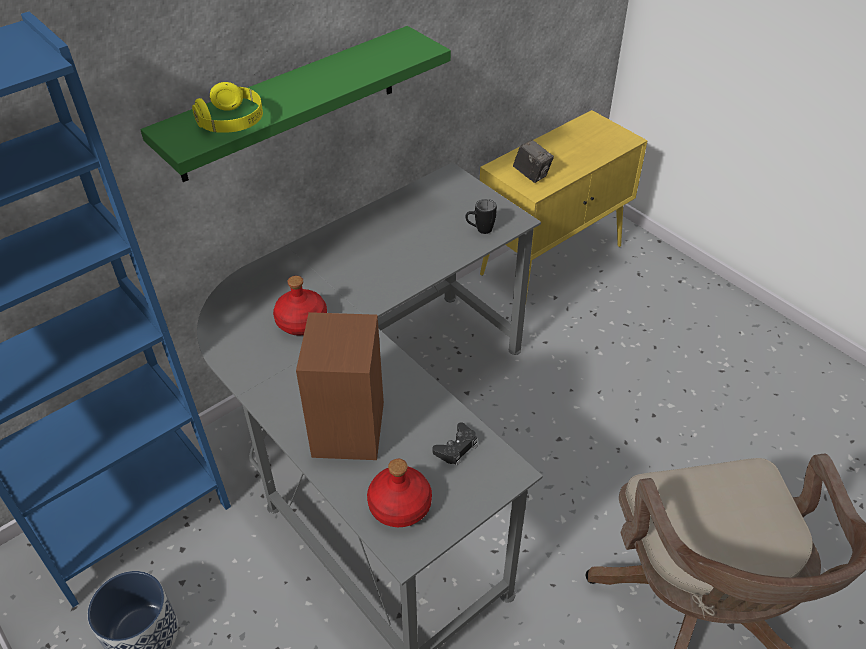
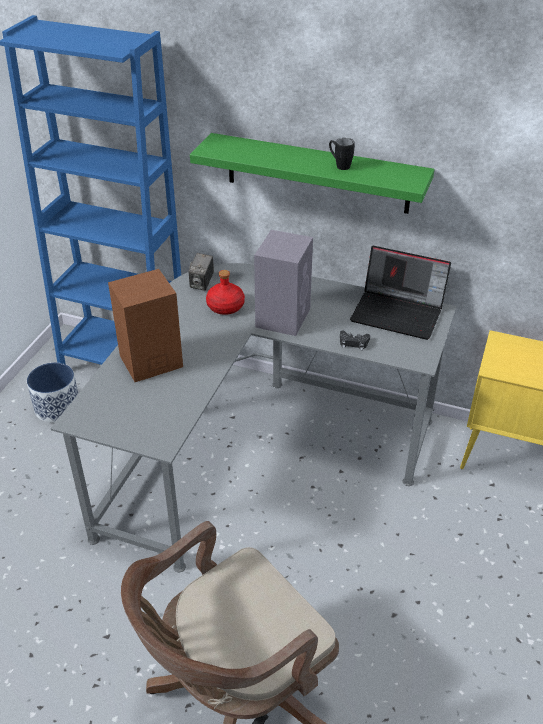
camera: 60 degrees right, 5 degrees down
(232, 122) = (244, 154): yellow headphones -> none
(364, 282) = (283, 317): none -> grey speaker
(399, 506) = (105, 405): red bottle -> none
(431, 201) = (399, 313): none -> laptop
(456, 448) = (167, 413): black game controller -> black game controller (353, 343)
(479, 230) = (390, 347): black mug -> black mug (339, 165)
(531, 174) = (511, 360): camera -> camera (202, 283)

